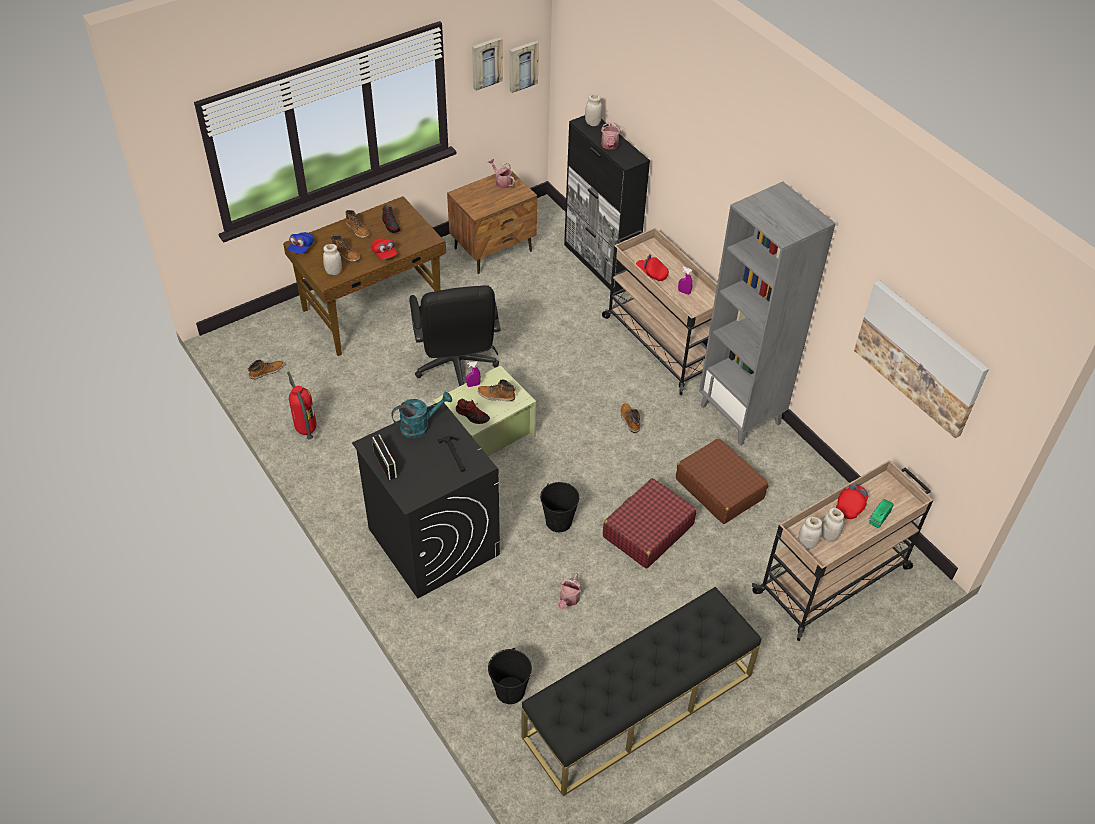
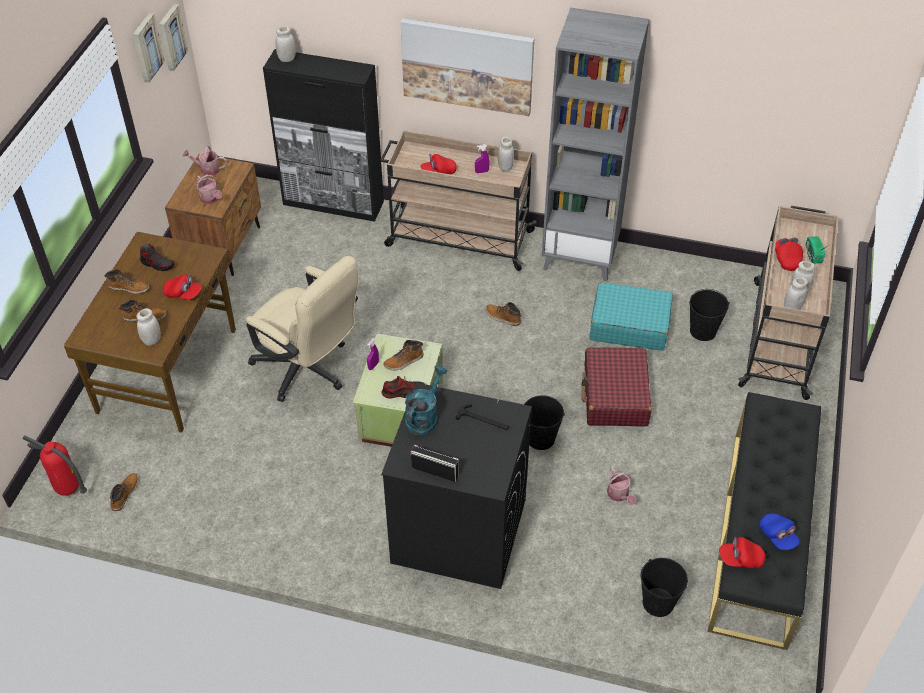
camera: 40 degrees left, 0 degrees up
(301, 248) = (90, 338): blue cap -> blue cap (777, 536)
(305, 431) = (230, 521): fire extinguisher -> fire extinguisher (67, 490)
(456, 368) = (308, 370): black office chair -> beige office chair
(560, 691) = (740, 559): none -> red cap
(609, 145) = (325, 70): watering can -> watering can (210, 199)
(705, 299) = (505, 167): none -> white jar
(719, 488) = (629, 325): brown suitcase -> turquoise suitcase
(774, 532) = (703, 331): none -> black bucket
(920, 357) = (777, 99): picture -> picture (467, 66)

